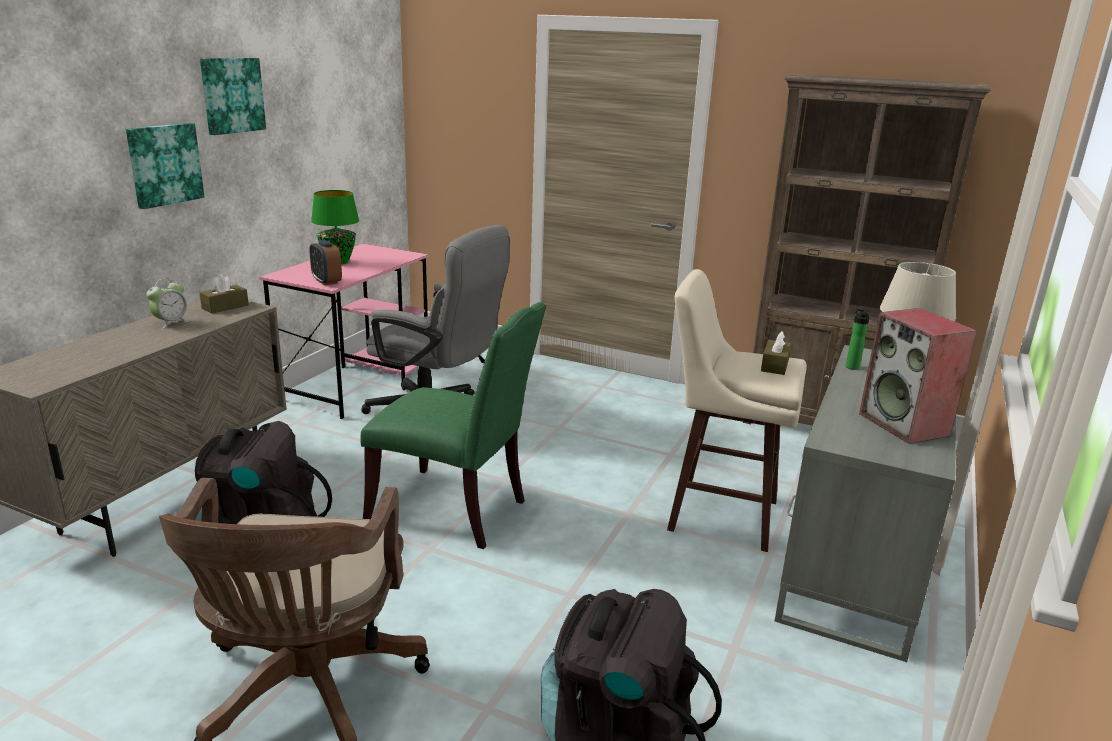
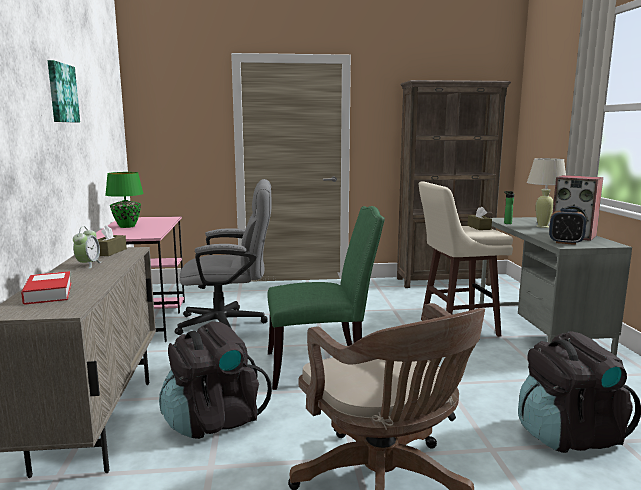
camera: 30 degrees left, 10 degrees down
(69, 356) = (48, 293): none -> book
(164, 164) = (35, 142): picture -> none
(326, 281) = (144, 235): alarm clock -> alarm clock (565, 242)

